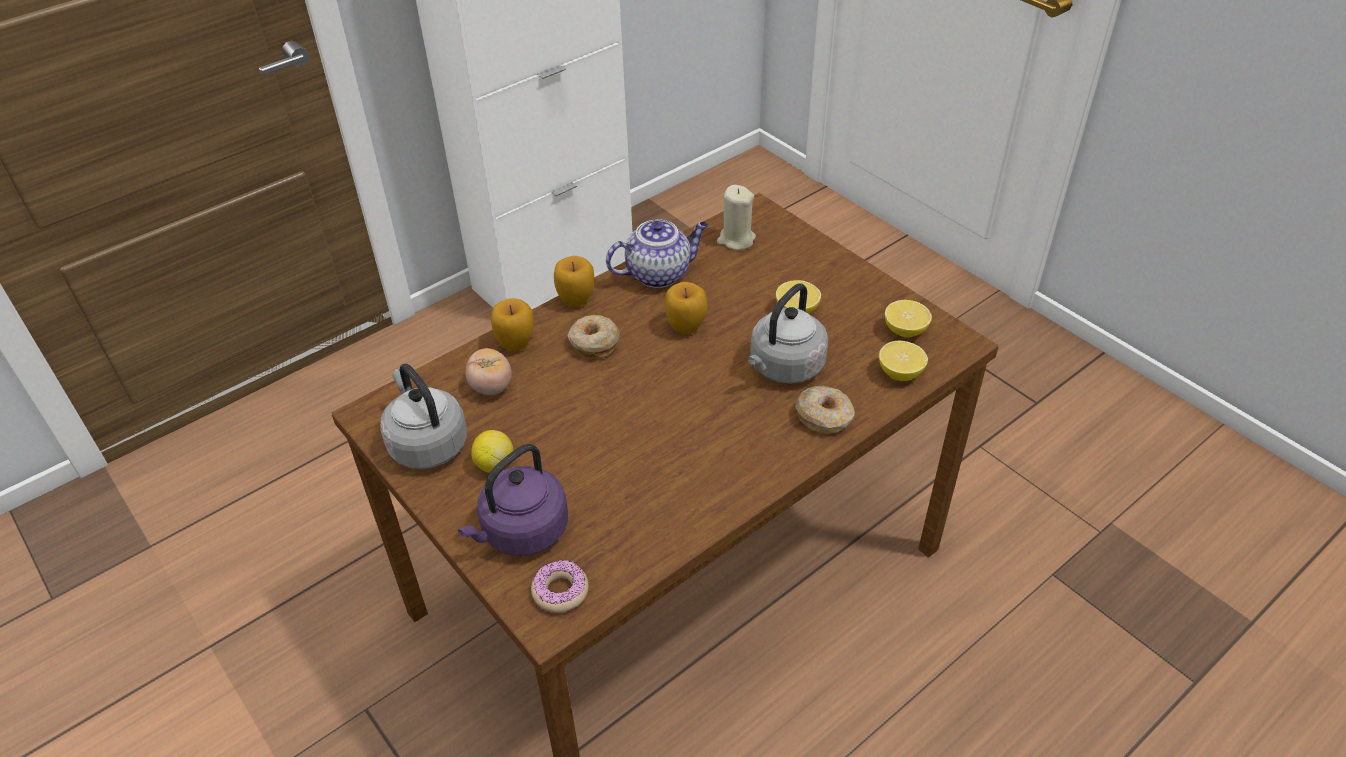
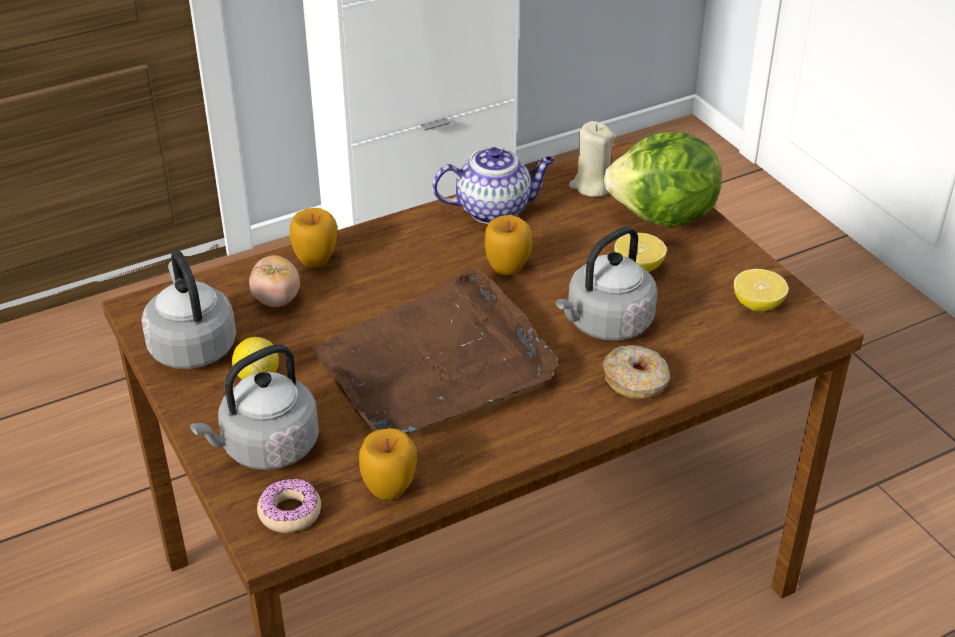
camera: 10 degrees right, 5 degrees down
(521, 532) = (266, 448): purple kettle -> grey kettle
(576, 300) = (395, 225): apple -> apple (390, 489)
(594, 343) = (400, 271): donut -> none
(650, 428) = (436, 364): none -> brown tray
(804, 261) = (663, 217): none -> lettuce
(900, 373) = (737, 348): lemon -> none

